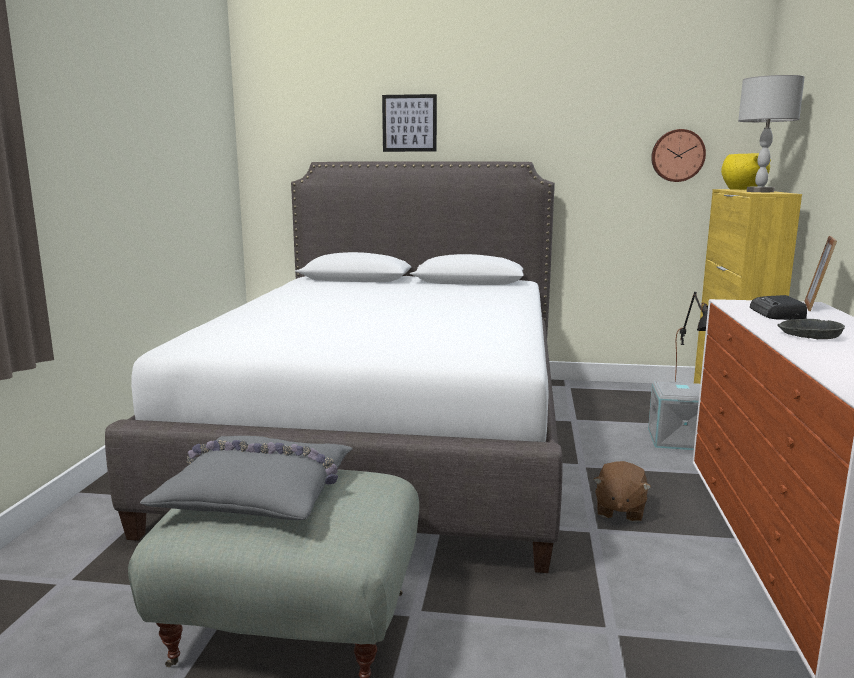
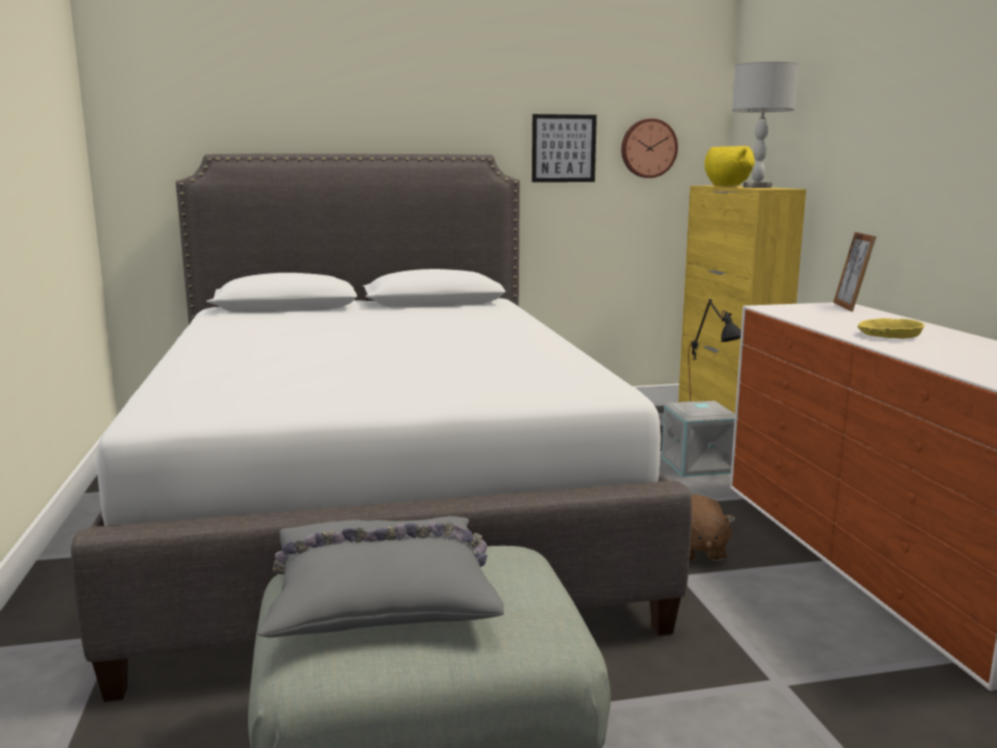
camera: 20 degrees left, 0 degrees up
(409, 123) = (335, 105): picture -> picture (563, 148)
(777, 314) = (829, 316): radio -> none
(808, 336) = (888, 336): grey bowl -> yellow bowl

